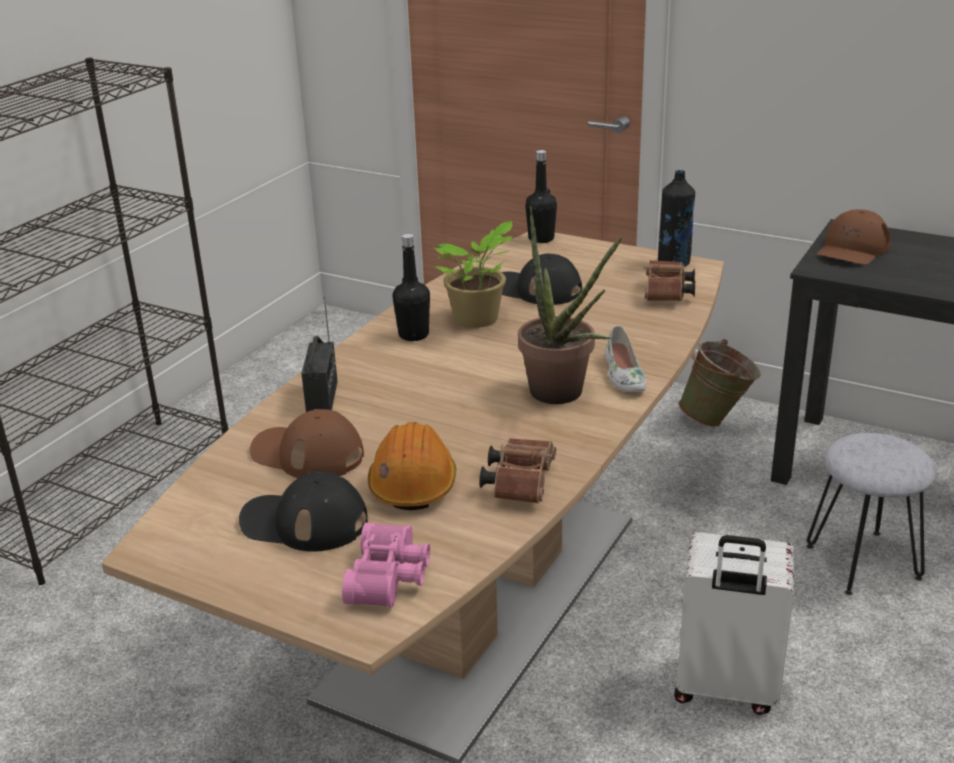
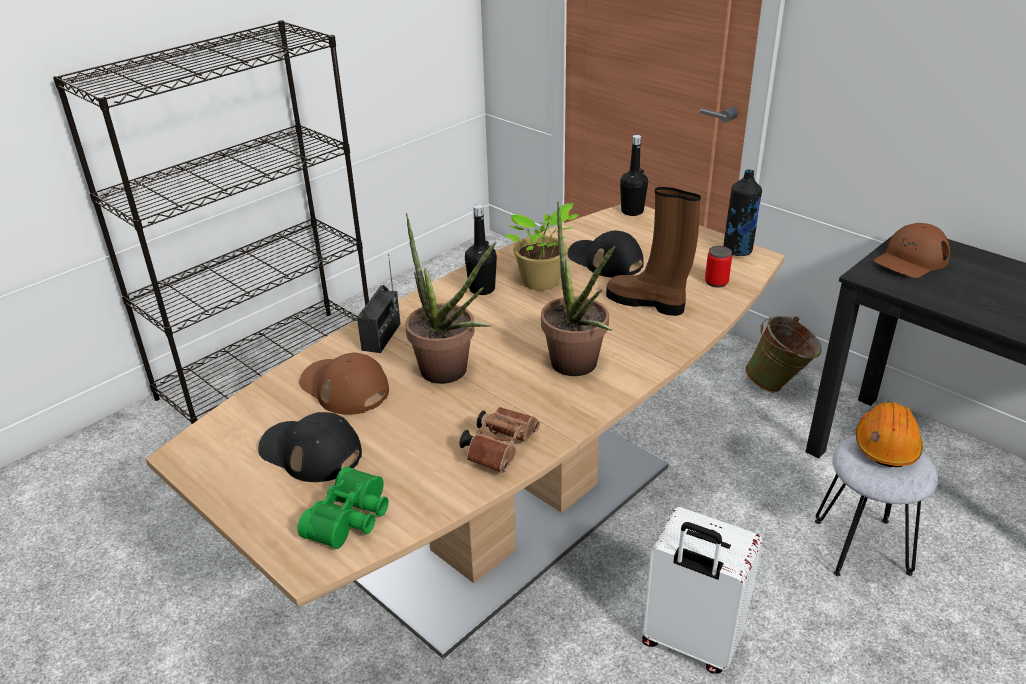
camera: 15 degrees right, 5 degrees up
(391, 577) = (352, 519): pink binoculars -> green binoculars
(413, 484) = (413, 432): orange hard hat -> orange hard hat (886, 445)
(425, 422) = (451, 374): none -> potted plant
(605, 323) = (647, 302): none -> brown boot
(623, 375) = (639, 356): white shoe -> none
(667, 295) = (716, 282): brown binoculars -> can

